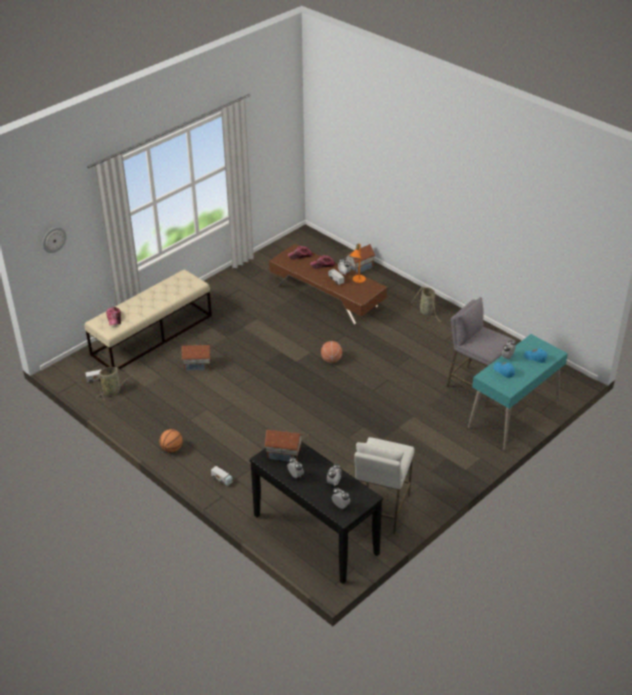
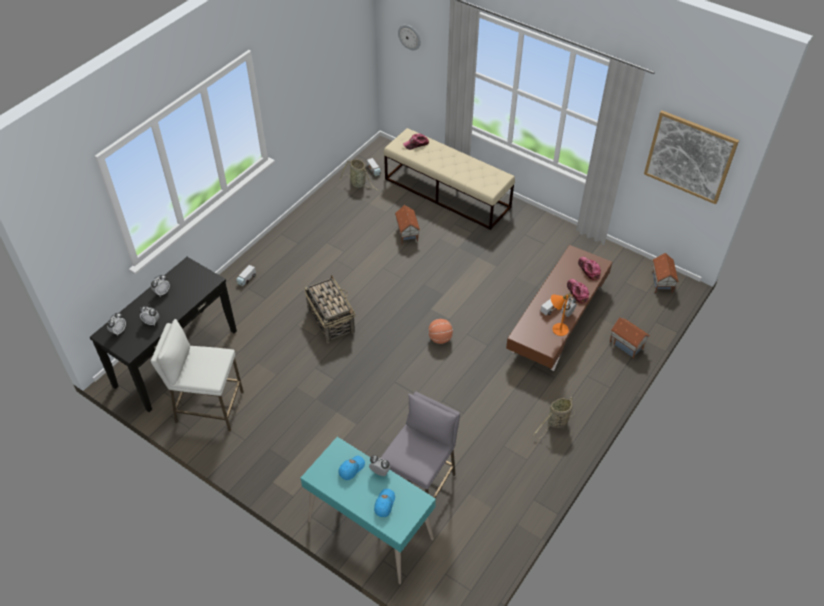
camera: 80 degrees right, 10 degrees up
(172, 449) = (285, 237): basketball -> none
(276, 138) = (689, 157): none -> picture
(284, 455) = (191, 280): toy house -> toy house (661, 283)
(293, 423) = (330, 320): none -> basket

